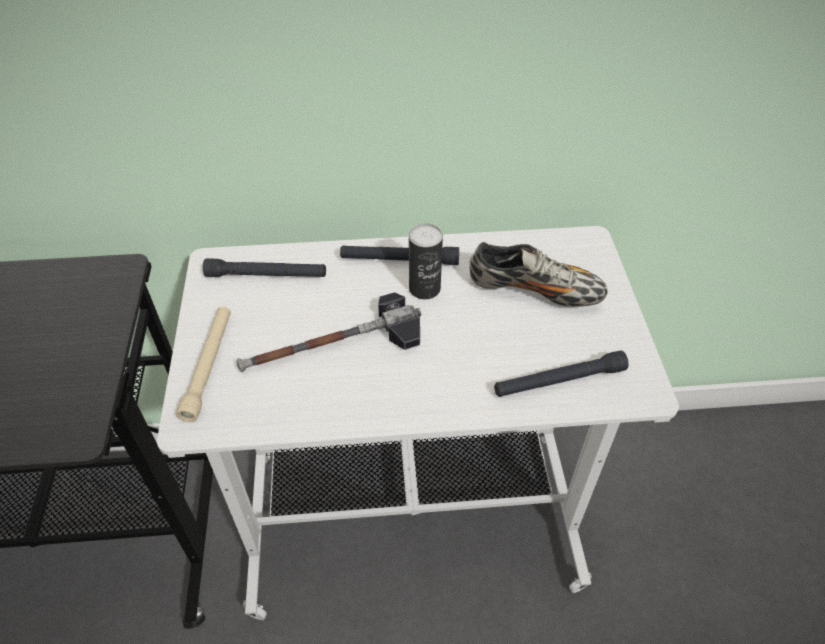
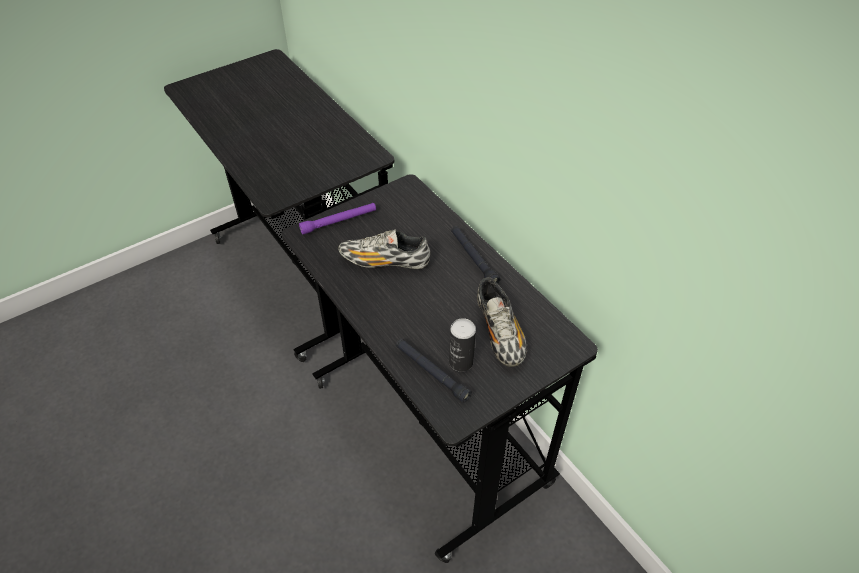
camera: 60 degrees right, 0 degrees up
(209, 366) = (339, 221): beige flashlight -> purple flashlight
(266, 275) = (415, 210): black flashlight -> none
(333, 347) = (384, 261): hammer -> shoe
(412, 517) = (429, 432): white desk -> black desk
(424, 288) = (459, 280): can -> can (461, 362)

